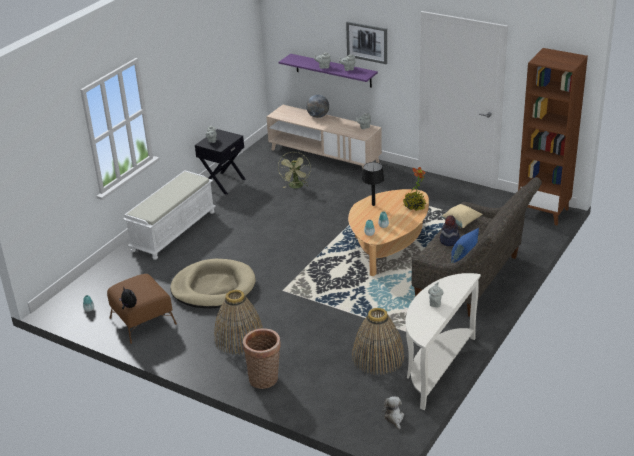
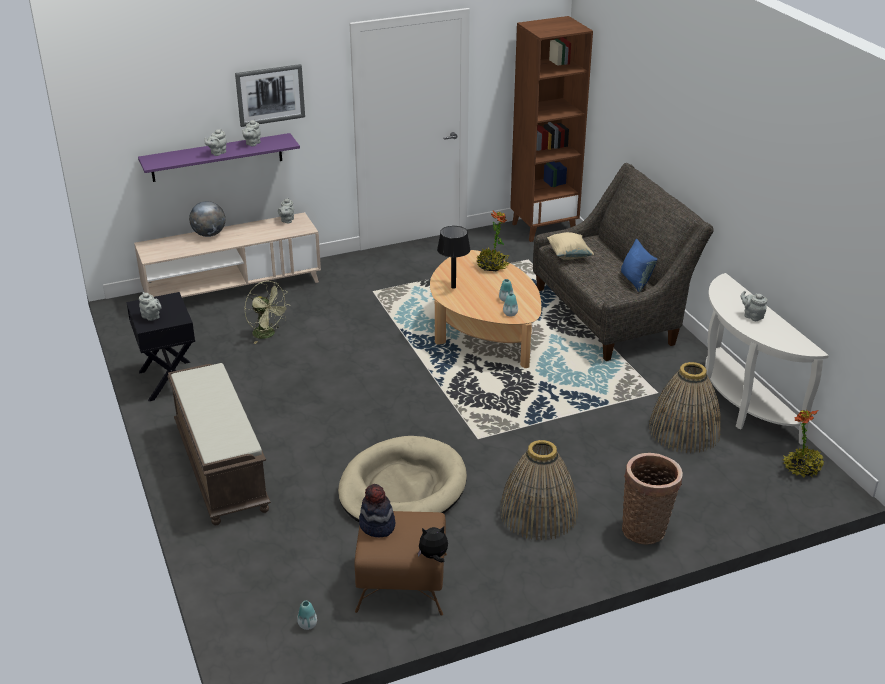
camera: 55 degrees left, 0 degrees up
(173, 231) = (219, 467): white bench -> brown bench
(394, 418) = (802, 468): plush toy -> potted plant
(449, 240) = (594, 275): hat -> hat (377, 525)

